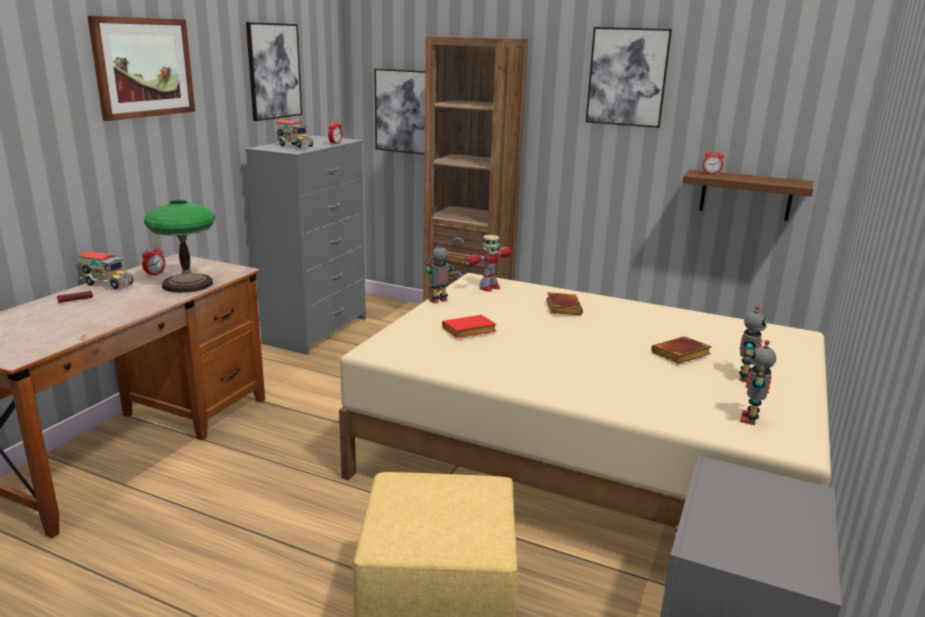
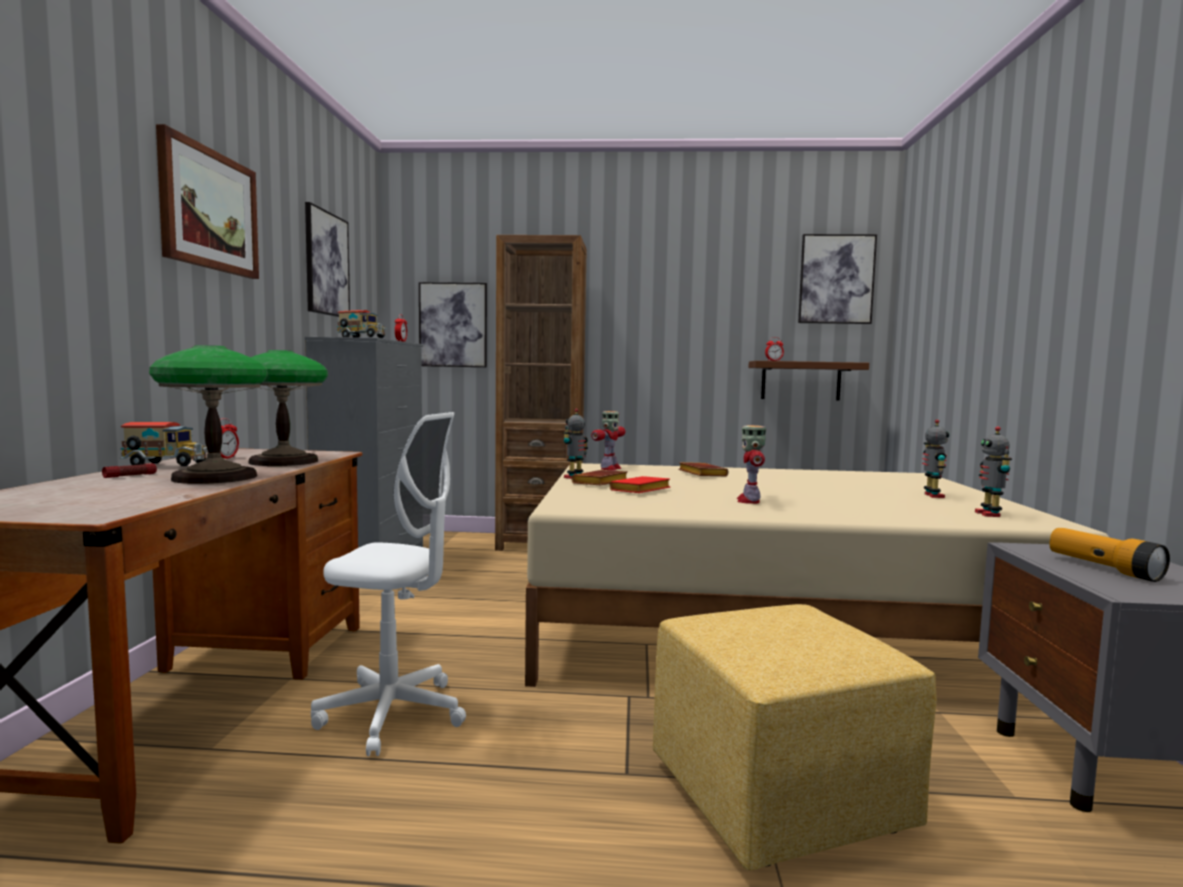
camera: 20 degrees left, 15 degrees down
(122, 308) = (216, 477): none -> table lamp
(239, 483) = (393, 714): none -> white office chair
(545, 361) = (749, 500): none -> toy robot
(627, 77) = (684, 281): picture -> picture (836, 279)
(680, 355) = (856, 489): brown book -> brown book (600, 483)
(743, 513) = (1103, 568): none -> flashlight

